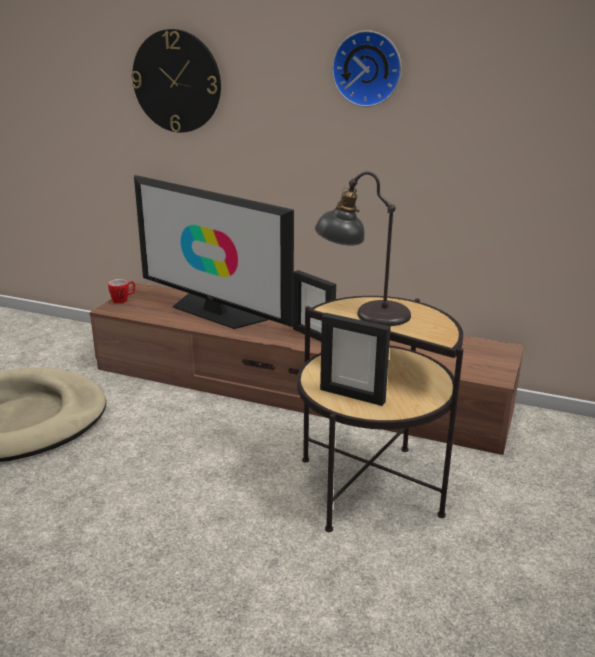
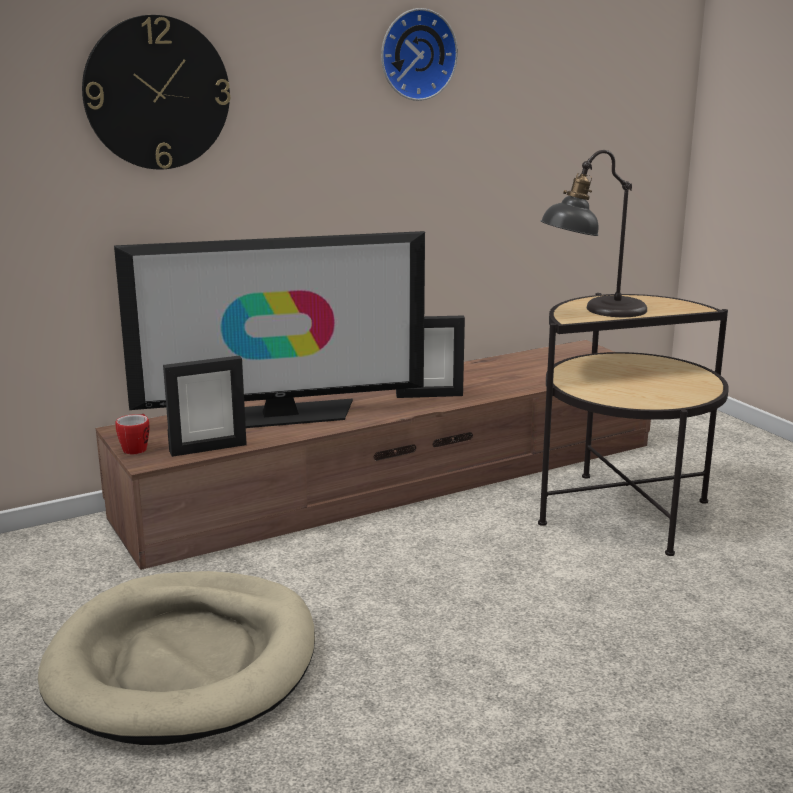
camera: 50 degrees left, 5 degrees down
(353, 395) = (655, 394): picture frame -> picture frame (208, 448)

